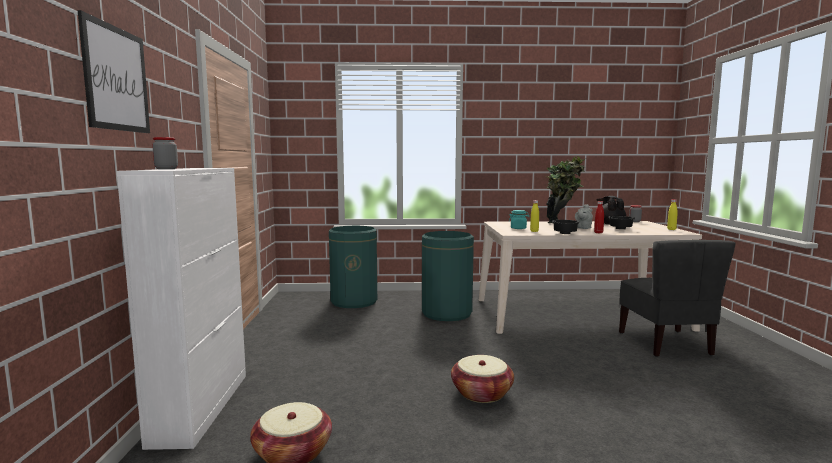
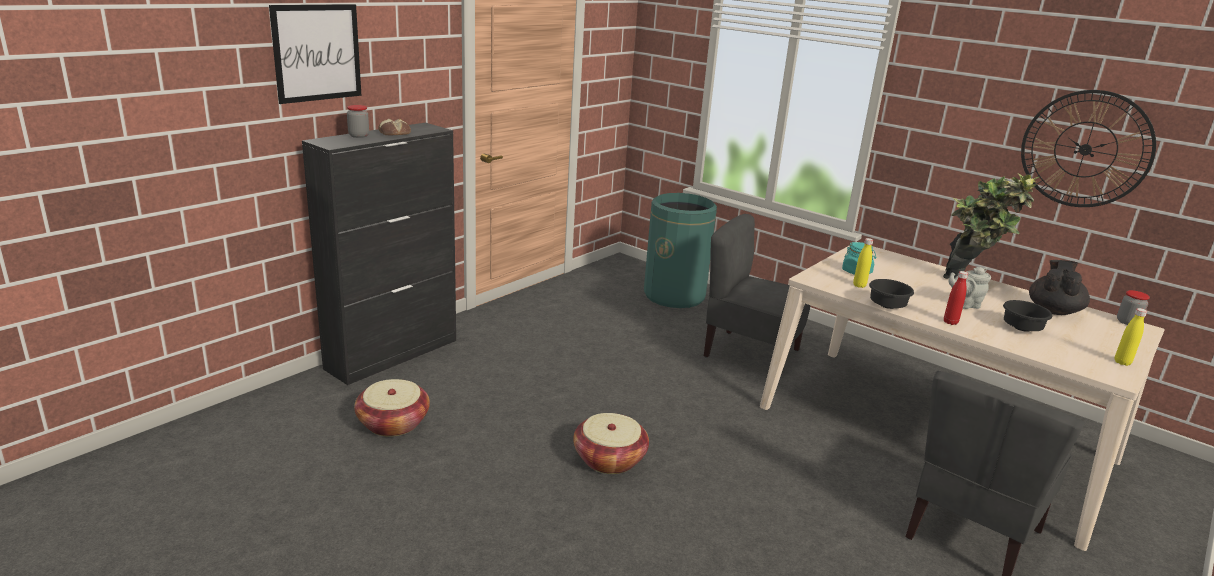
camera: 40 degrees right, 15 degrees up
(193, 168) = (395, 133): none -> bread
(202, 407) = (393, 354): white cabinet -> black cabinet
(446, 313) = (750, 354): green trash can -> grey chair
(573, 148) = (1085, 149): none -> wall clock

